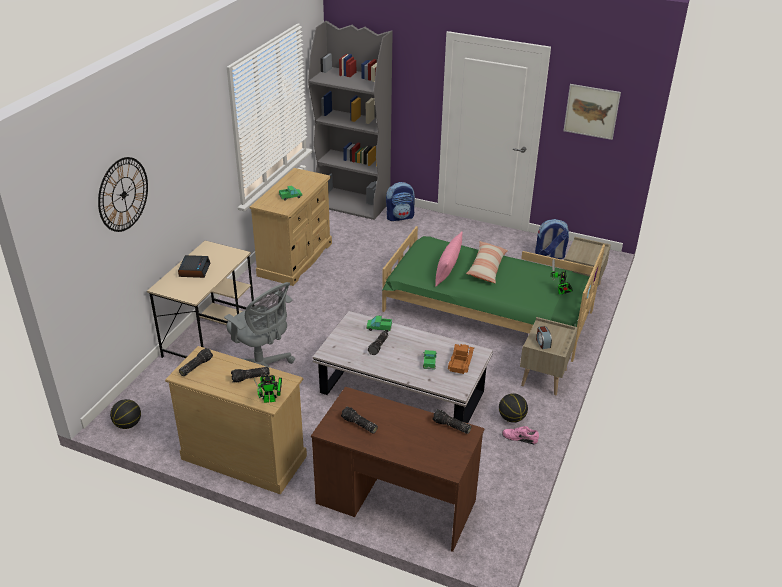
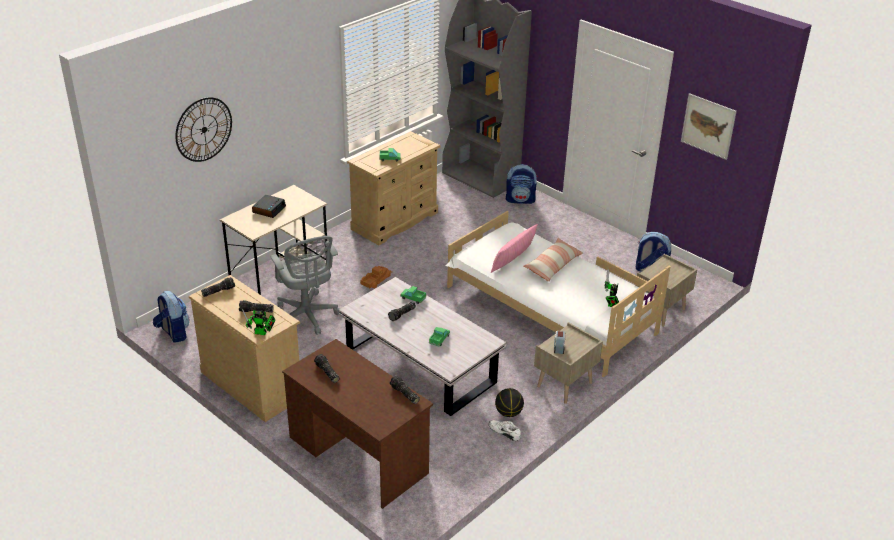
camera: 20 degrees right, 0 degrees up
(128, 424) = (173, 333): basketball -> backpack
(459, 362) = (467, 346): toy truck -> toy truck (375, 280)
(486, 311) = (548, 310): green bed -> white bed
(519, 438) = (504, 432): pink shoe -> white shoe

